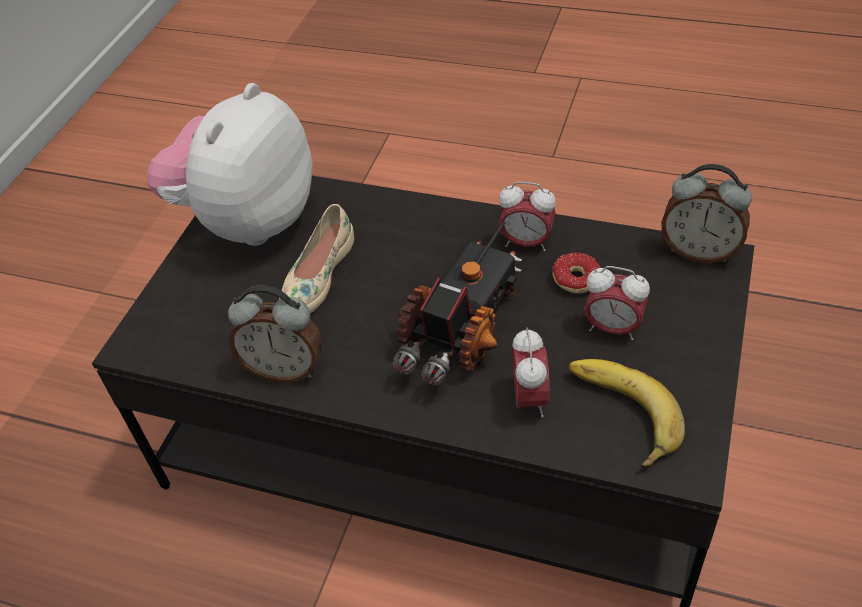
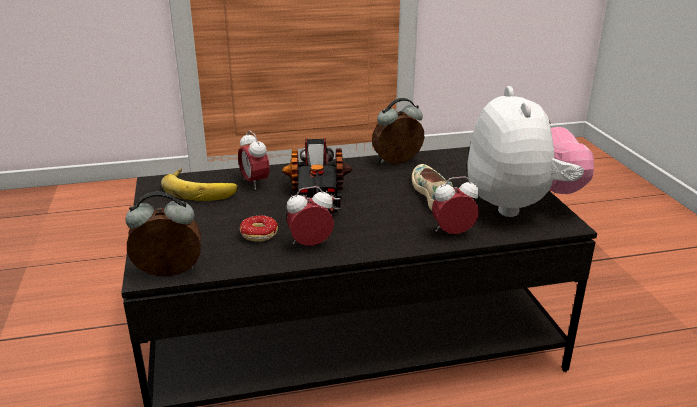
camera: 145 degrees right, 20 degrees down
(612, 328) = (220, 218): alarm clock -> alarm clock (453, 233)

